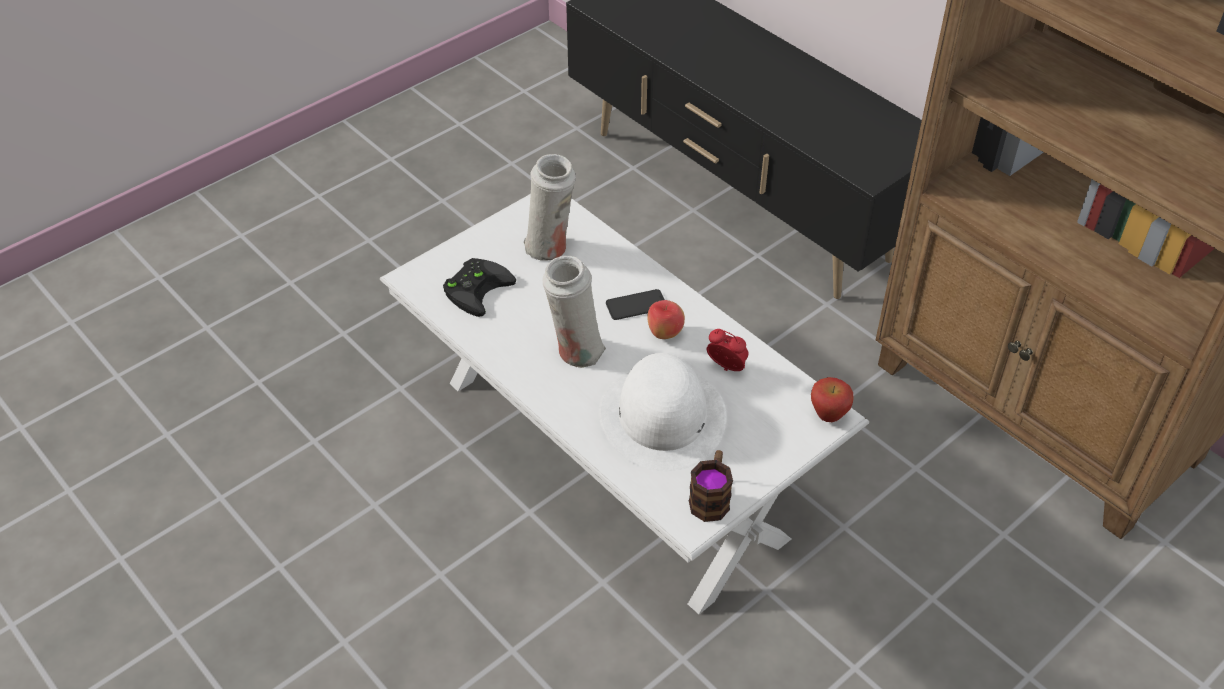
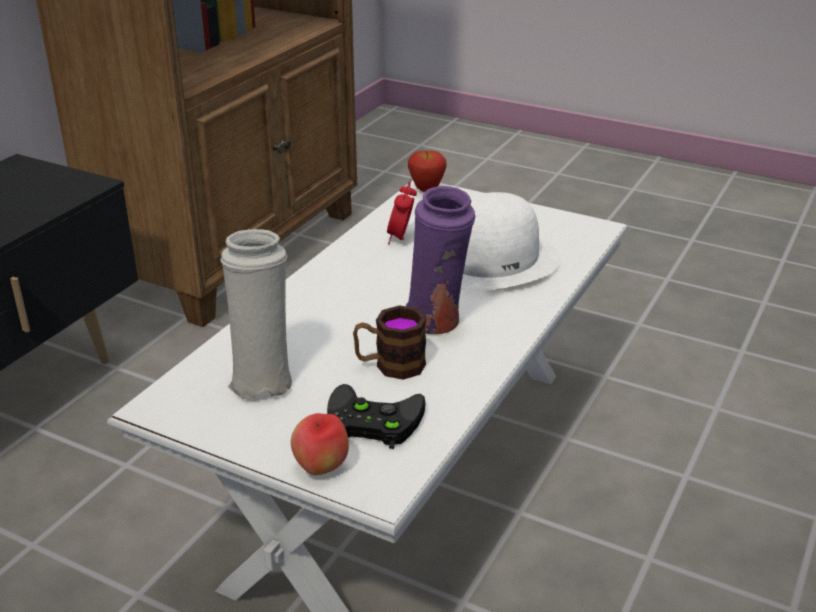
camera: 110 degrees left, 15 degrees down
(575, 352) = (437, 323): white vase -> purple vase
(636, 305) = (338, 301): phone -> none
(664, 334) = (373, 277): apple -> apple (321, 468)
(711, 497) = (561, 223): mug -> mug (390, 365)

